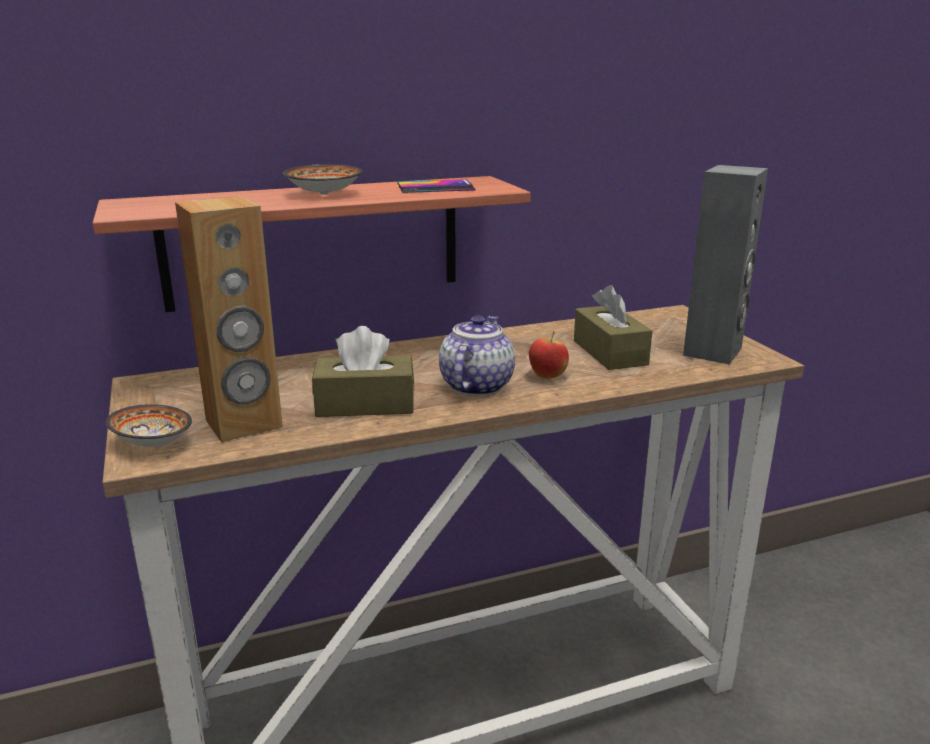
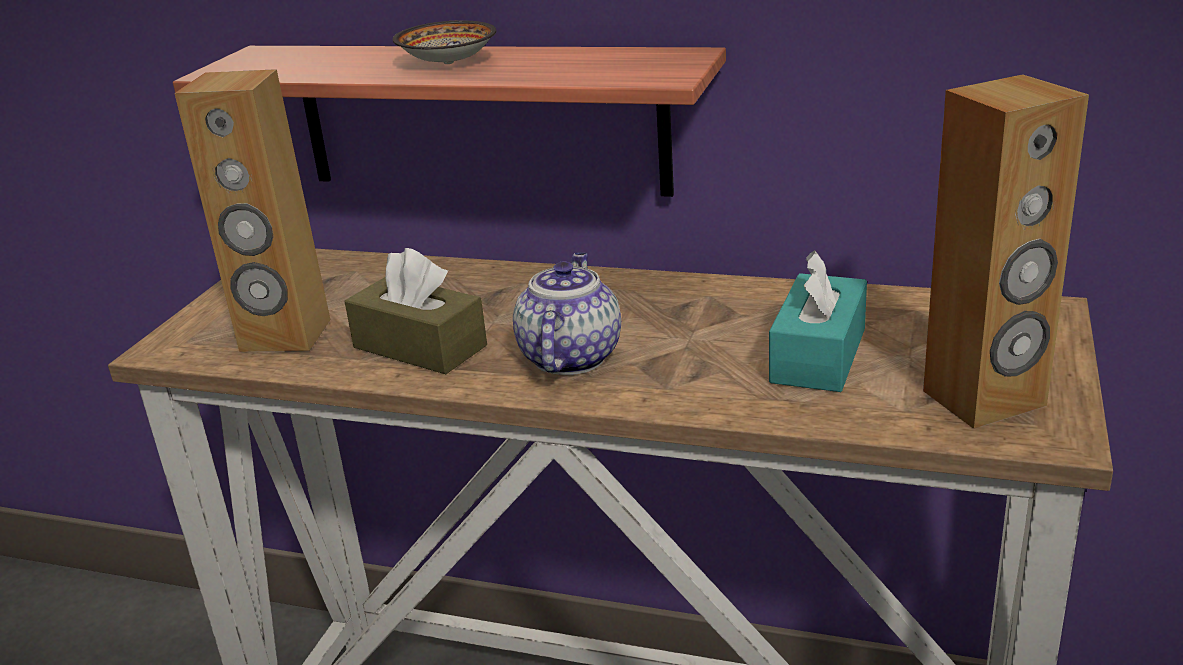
camera: 40 degrees right, 5 degrees up
(153, 443) = (191, 334): bowl -> none
(435, 187) = (595, 65): phone -> none
(476, 385) = (569, 356): teapot -> teapot turned 45 degrees counterclockwise
(547, 377) = (672, 370): apple -> none
(609, 352) = (818, 355): brown tissue box -> turquoise tissue box
(713, 352) = (985, 399): grey speaker -> brown speaker

